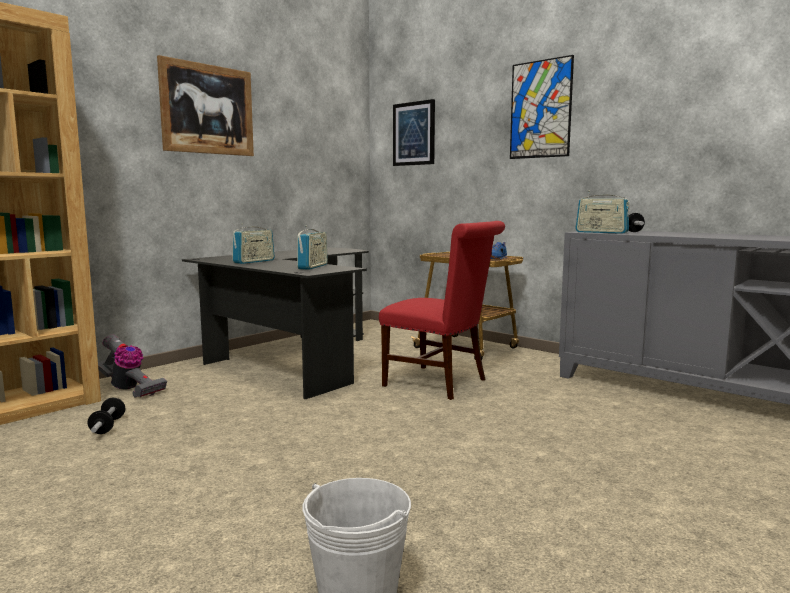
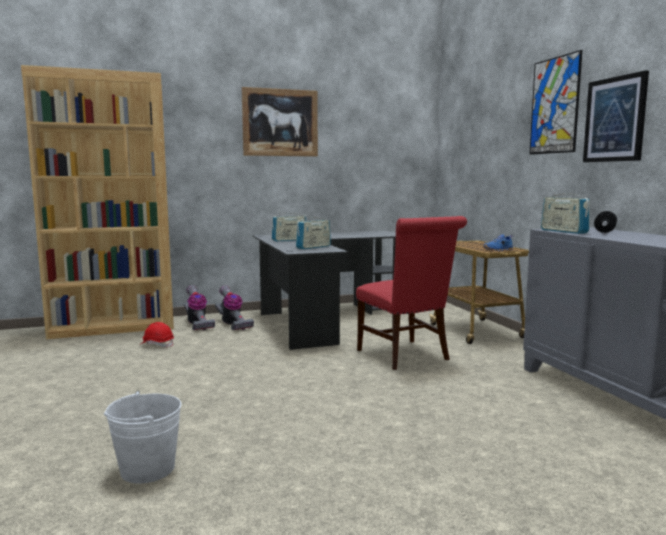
camera: 30 degrees right, 0 degrees up
(108, 426) = (157, 345): dumbbell -> red hard hat
(182, 381) = (232, 324): none -> vacuum cleaner
(414, 134) = (465, 131): picture -> picture (615, 119)

